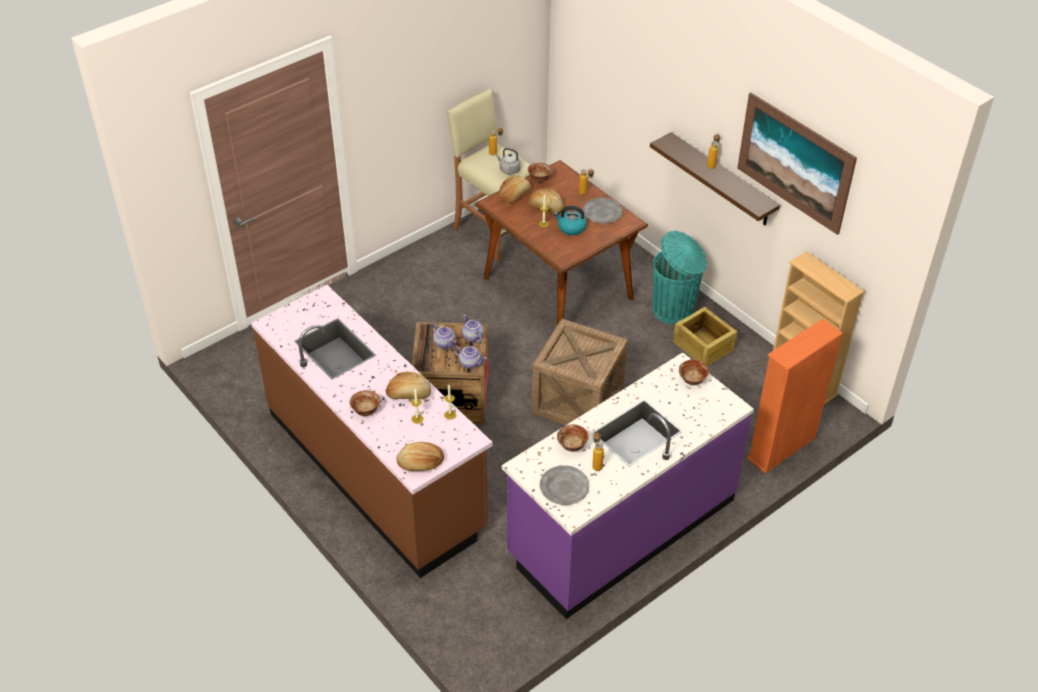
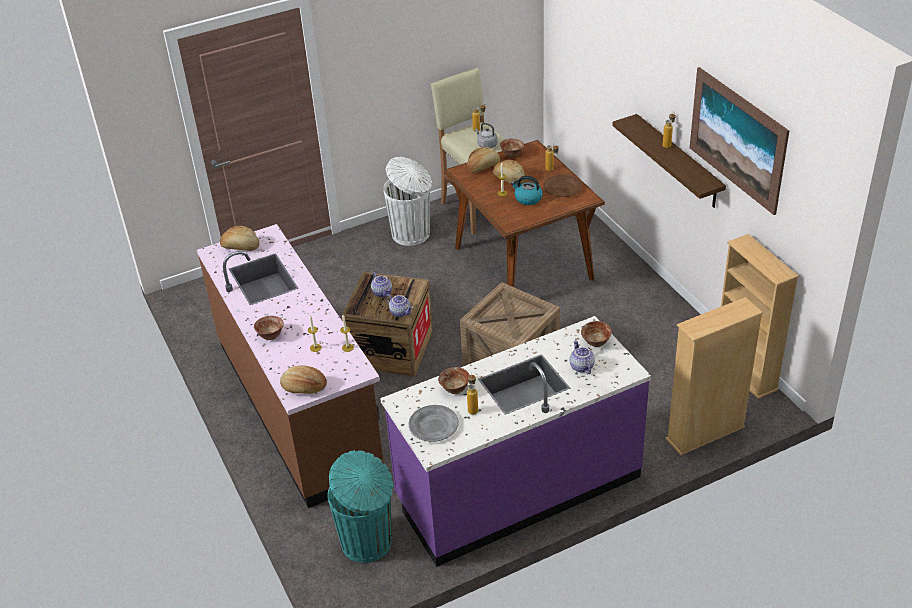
camera: 15 degrees right, 5 degrees down
(409, 394) = (315, 325): bread -> bread (240, 247)
(434, 267) = (412, 234): none -> white trash can
(472, 337) = (410, 289): teapot -> teapot (581, 367)
(602, 212) = (562, 188): grey plate -> brown plate
(674, 310) = (632, 294): turquoise trash can -> turquoise trash can (368, 543)
(703, 347) = (651, 330): crate -> none
(782, 448) = (705, 433): orange bookcase -> beige bookcase

